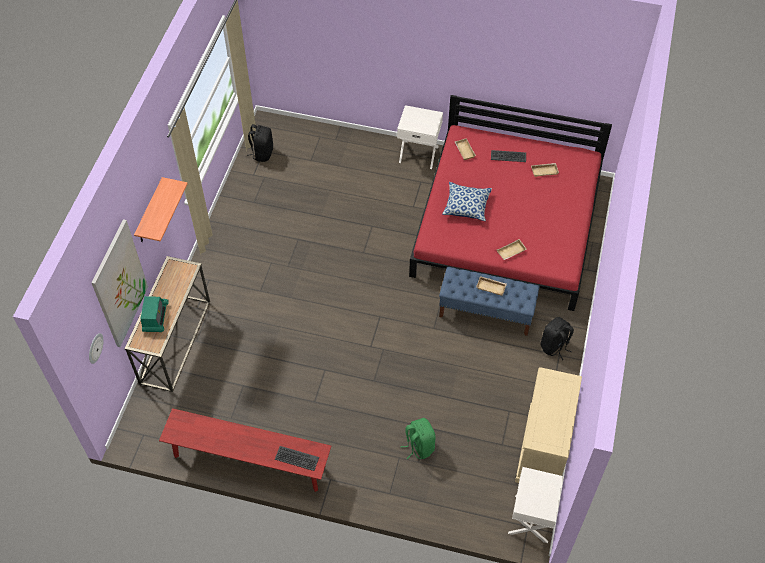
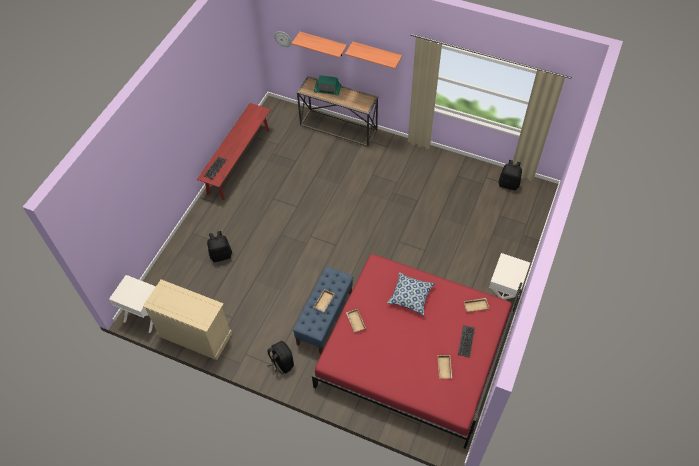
camera: 100 degrees right, 0 degrees up
(119, 284) = (323, 44): picture -> shelf
(419, 446) = (221, 255): green backpack -> black backpack

